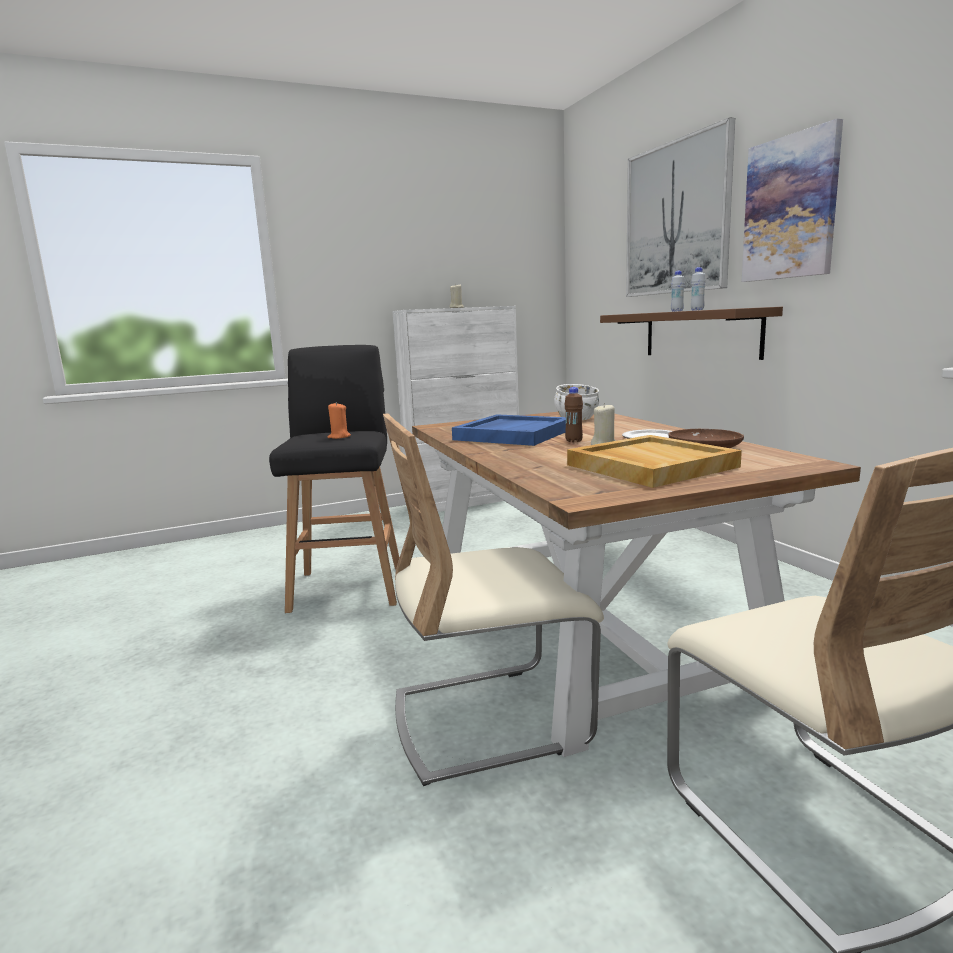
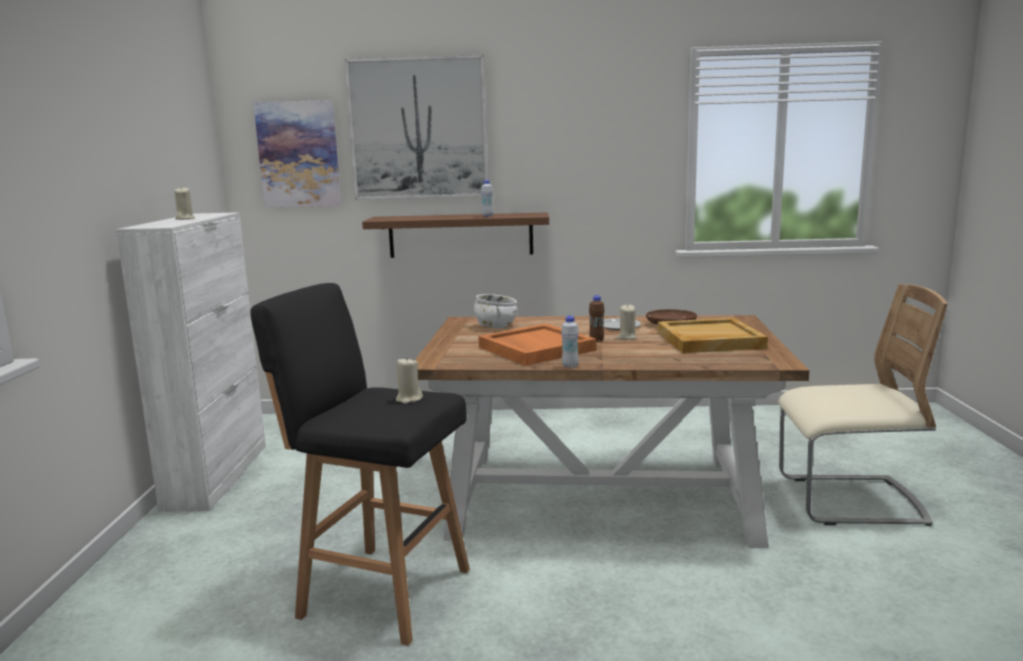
camera: 65 degrees left, 0 degrees up
(339, 437) = (409, 399): orange candle -> beige candle
(489, 718) = (710, 564): beige chair -> none
(513, 434) = (535, 348): blue tray -> orange tray
(677, 311) = (456, 216): white bottle -> white bottle (570, 366)
(790, 208) = (547, 138): picture -> picture (299, 154)

